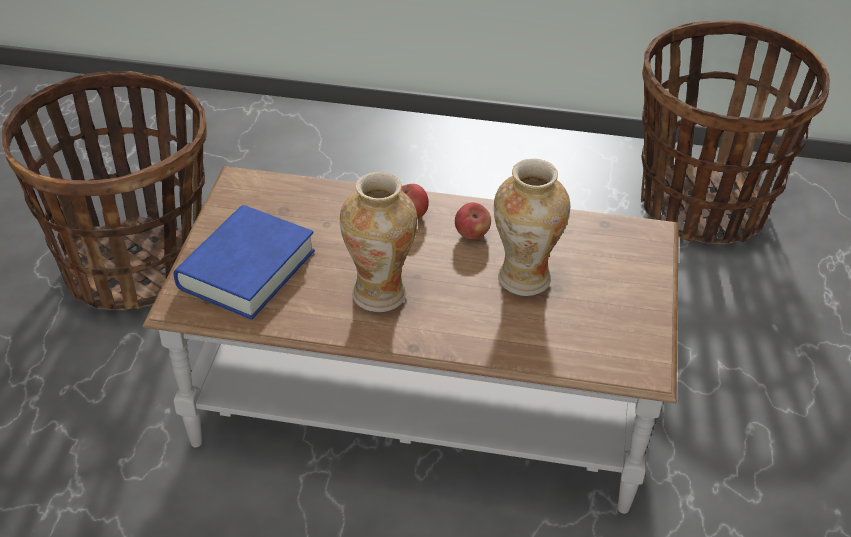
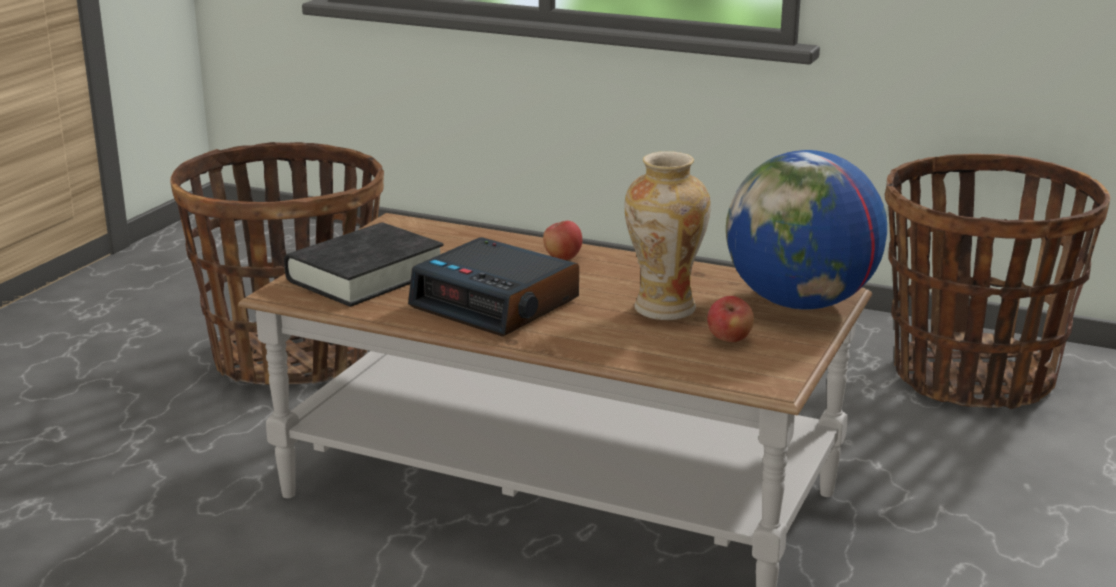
camera: 15 degrees right, 20 degrees down
(246, 269) = (365, 275): blue book -> black book
(380, 293) = (497, 303): vase -> alarm clock
(472, 234) = (623, 275): apple -> apple (729, 339)
(631, 253) = (800, 303): none -> globe

